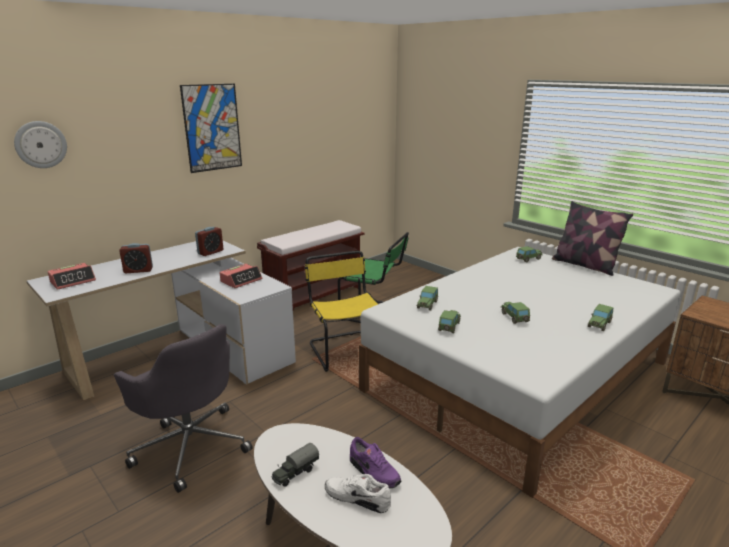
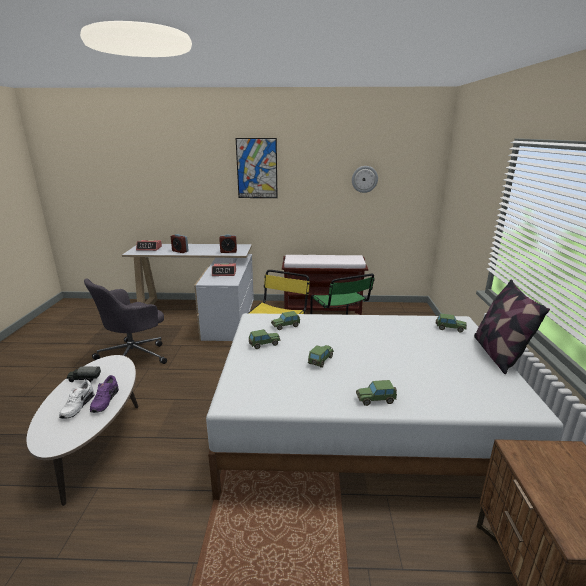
camera: 45 degrees right, 0 degrees up
(40, 144) = (151, 169): wall clock -> wall clock (364, 179)
(191, 445) = (134, 356): grey office chair -> grey office chair turned 45 degrees clockwise
(358, 497) = (77, 406): white shoe -> white shoe turned 150 degrees counterclockwise

